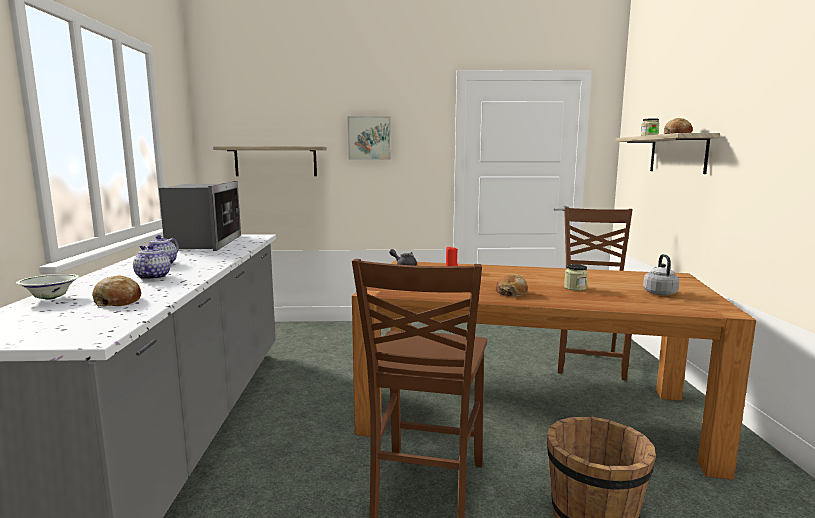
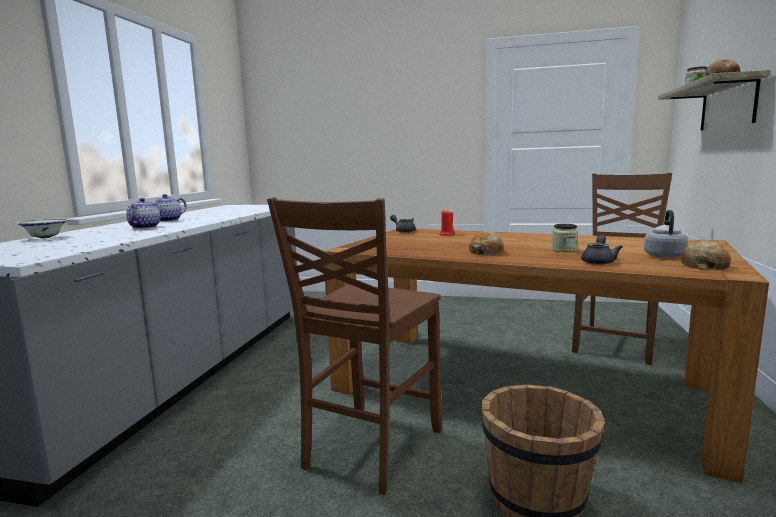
camera: 15 degrees right, 0 degrees up
(118, 301) = (89, 240): bread -> bread (704, 265)
(205, 242) = (228, 209): microwave -> none
(275, 161) = (314, 140): shelf -> none
(369, 138) = (399, 114): picture -> none
(615, 301) = (599, 261): none -> grey teapot

